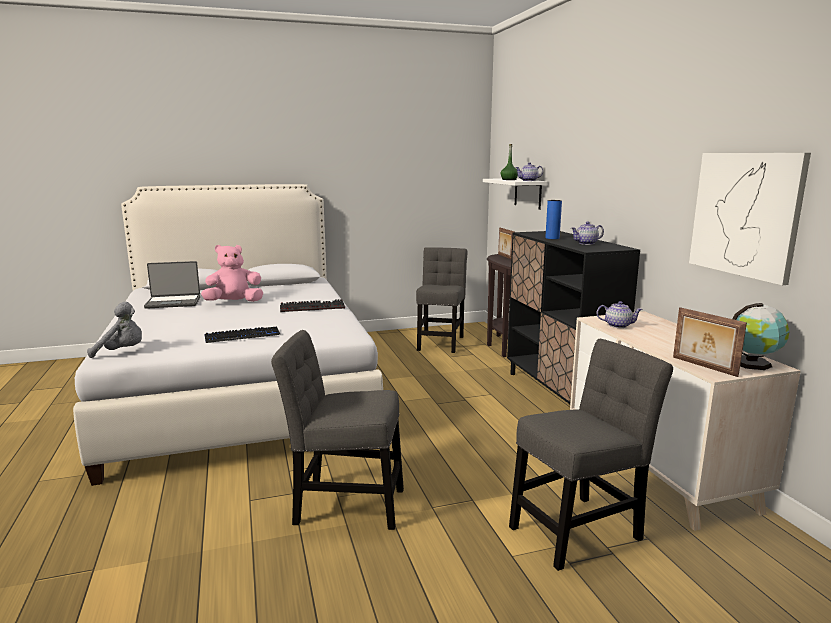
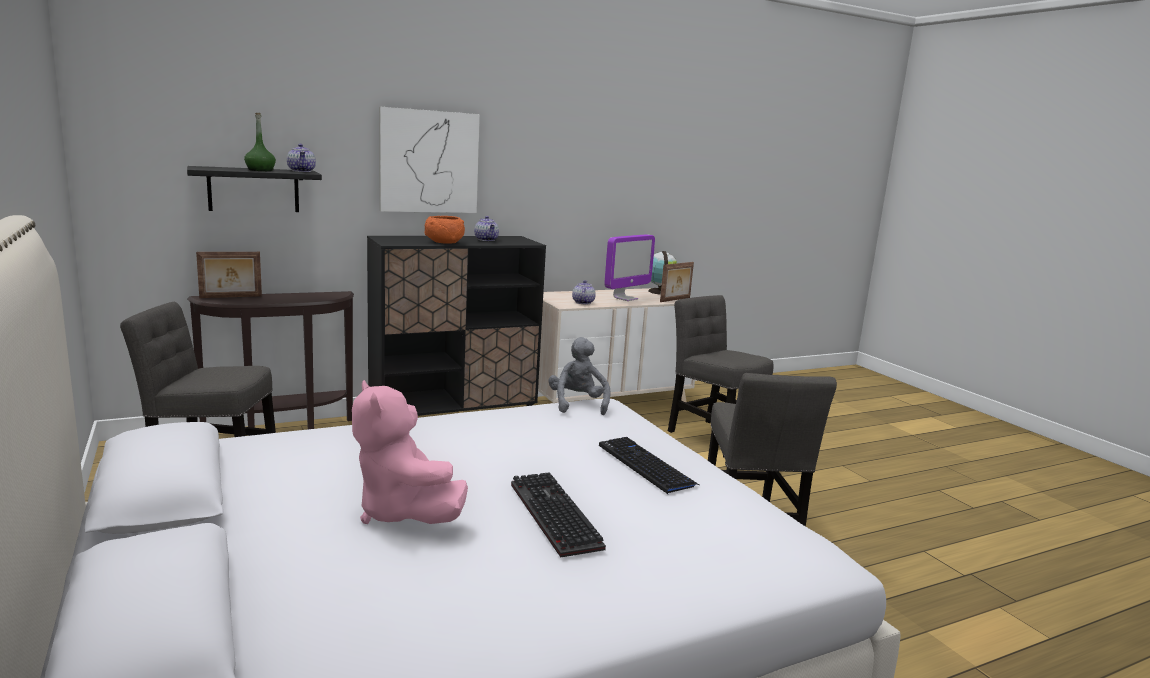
camera: 100 degrees left, 0 degrees up
(122, 352) = (787, 554): grey plush toy -> grey plush toy (577, 404)
(173, 302) = (399, 598): laptop -> none
(313, 307) = (452, 433): keyboard -> keyboard (550, 514)
(528, 193) = (253, 190): white shelf -> black shelf
(552, 238) = (444, 242): blue vase -> orange bowl
(670, 343) = (625, 298): none -> monitor
(745, 214) = (616, 194): picture -> picture (429, 161)

